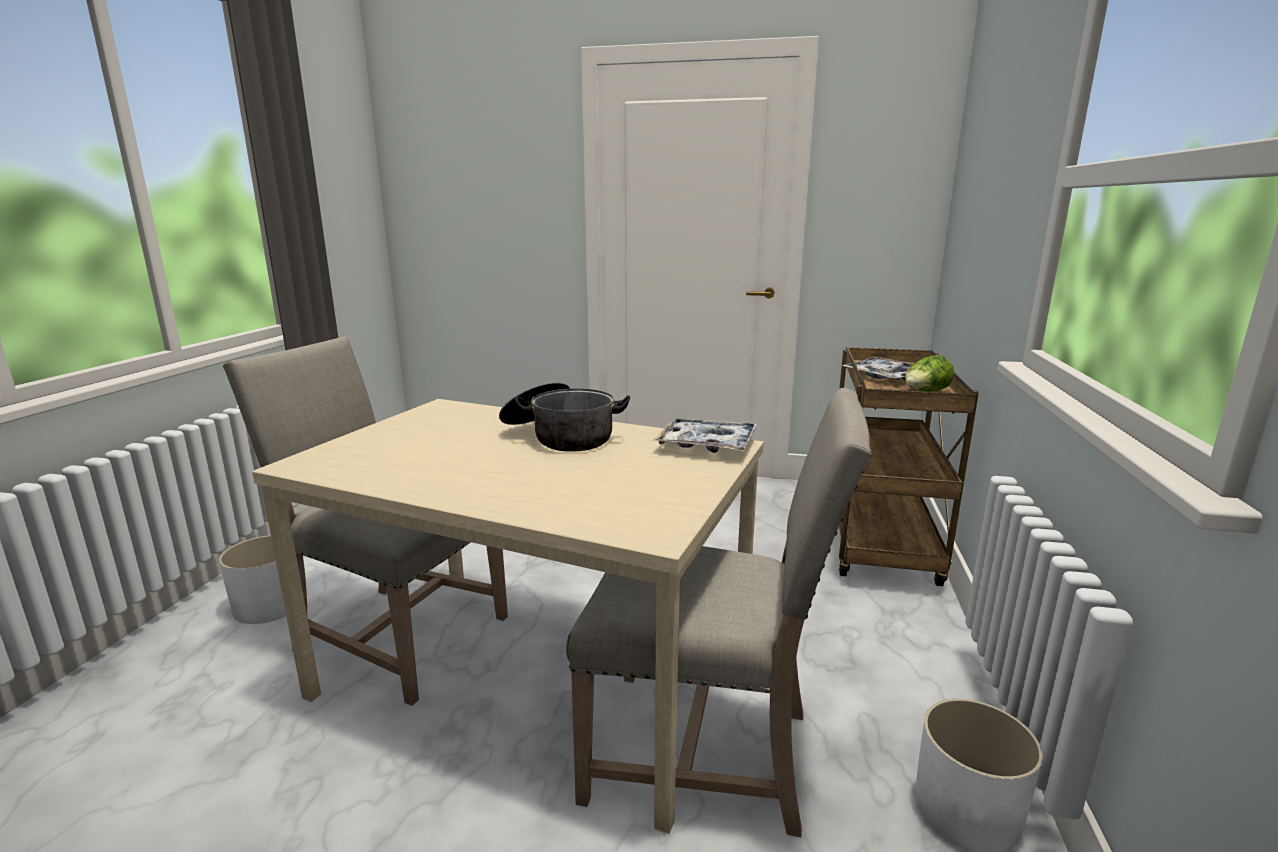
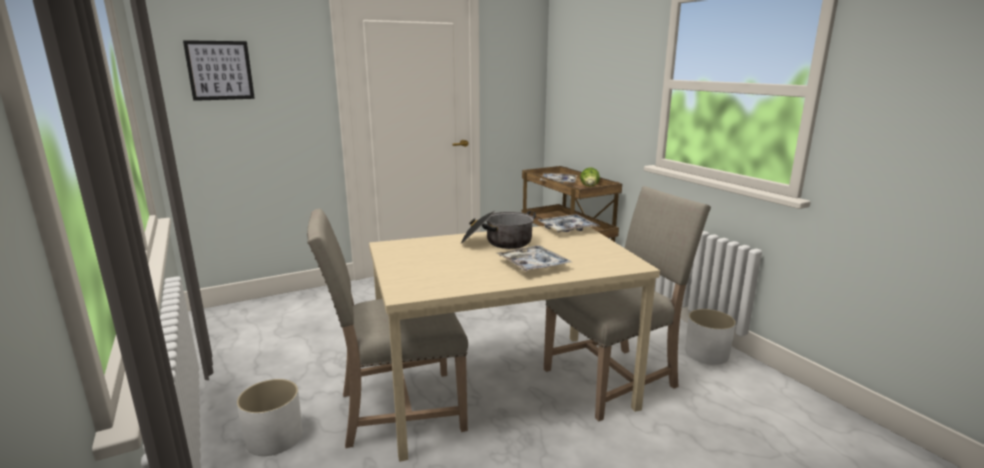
camera: 40 degrees left, 0 degrees up
(452, 175) = (220, 70): none -> picture
(513, 480) = (532, 265): none -> tray

